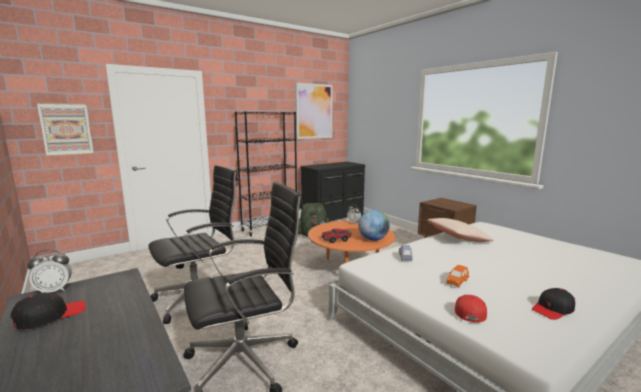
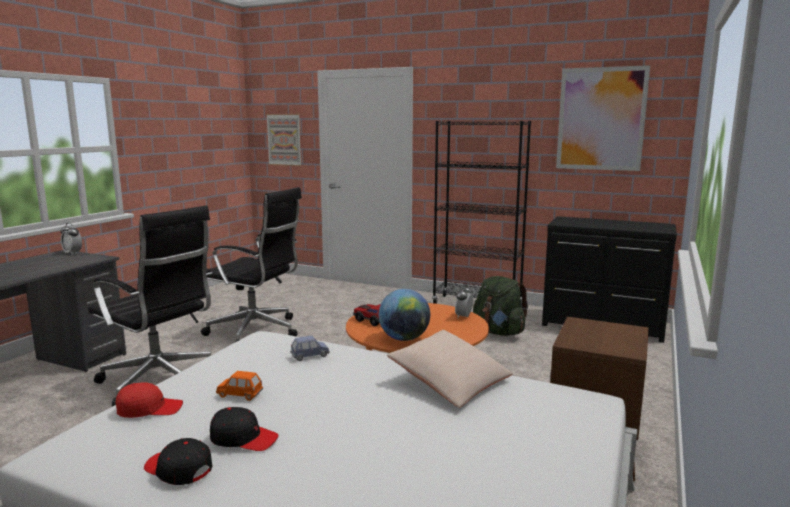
camera: 60 degrees right, 0 degrees up
(50, 316) = (35, 261): black cap -> black cap (243, 438)

